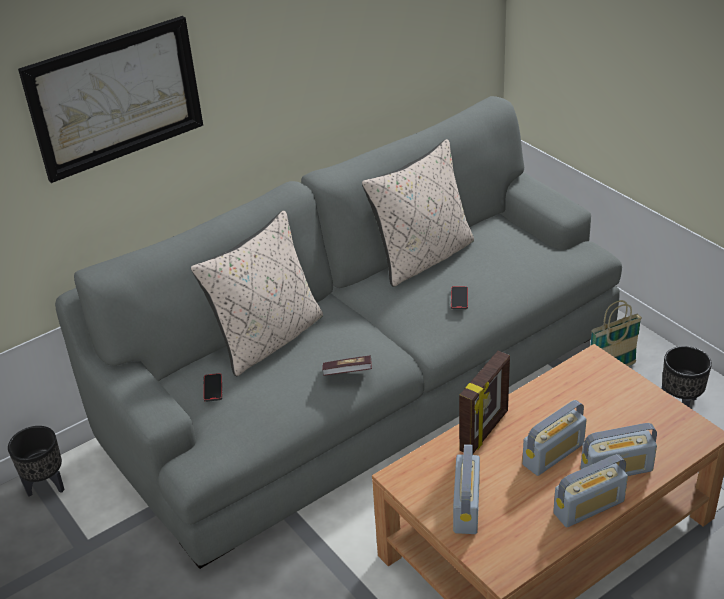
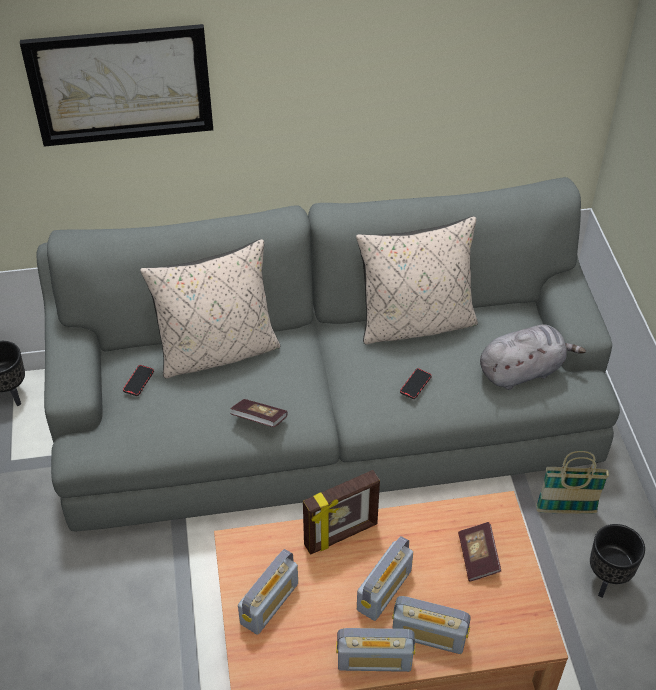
camera: 25 degrees right, 10 degrees up
(535, 259) = (523, 371): none -> grey plush toy
(553, 454) = (384, 590): radio -> radio turned 45 degrees counterclockwise
(607, 399) = (478, 557): none -> book

